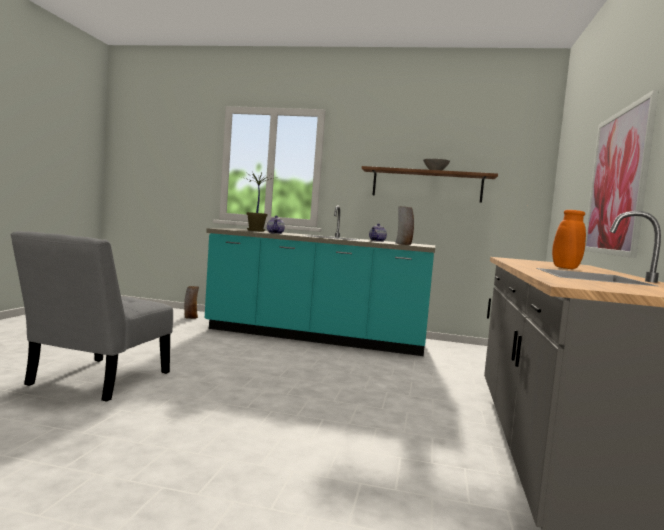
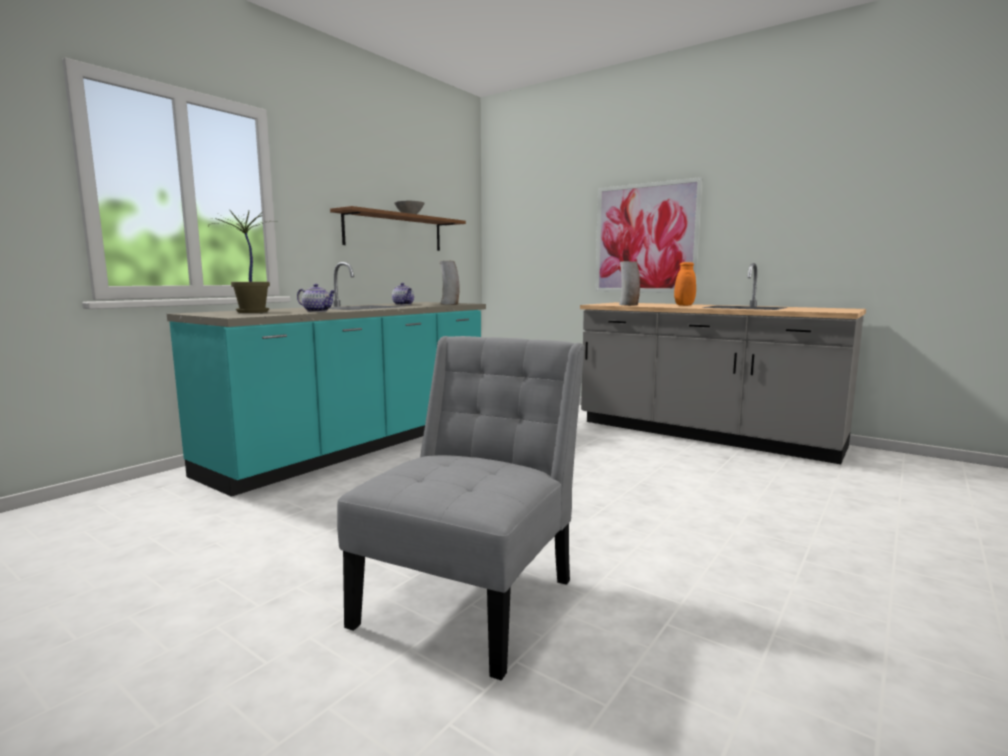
camera: 65 degrees left, 5 degrees up
(95, 381) = (473, 596): grey chair -> grey chair turned 105 degrees counterclockwise
(190, 317) = (125, 503): vase -> vase (628, 305)

